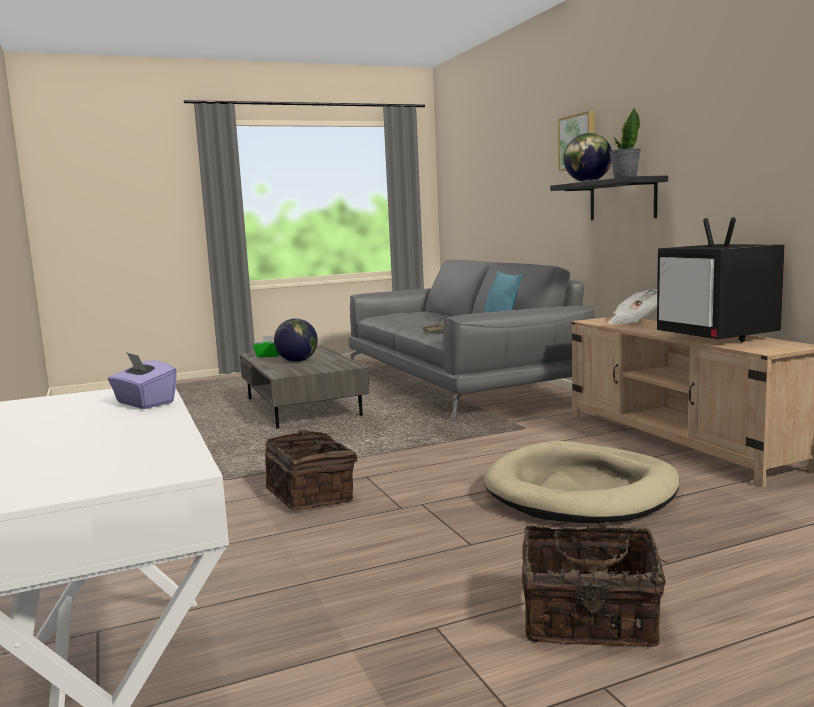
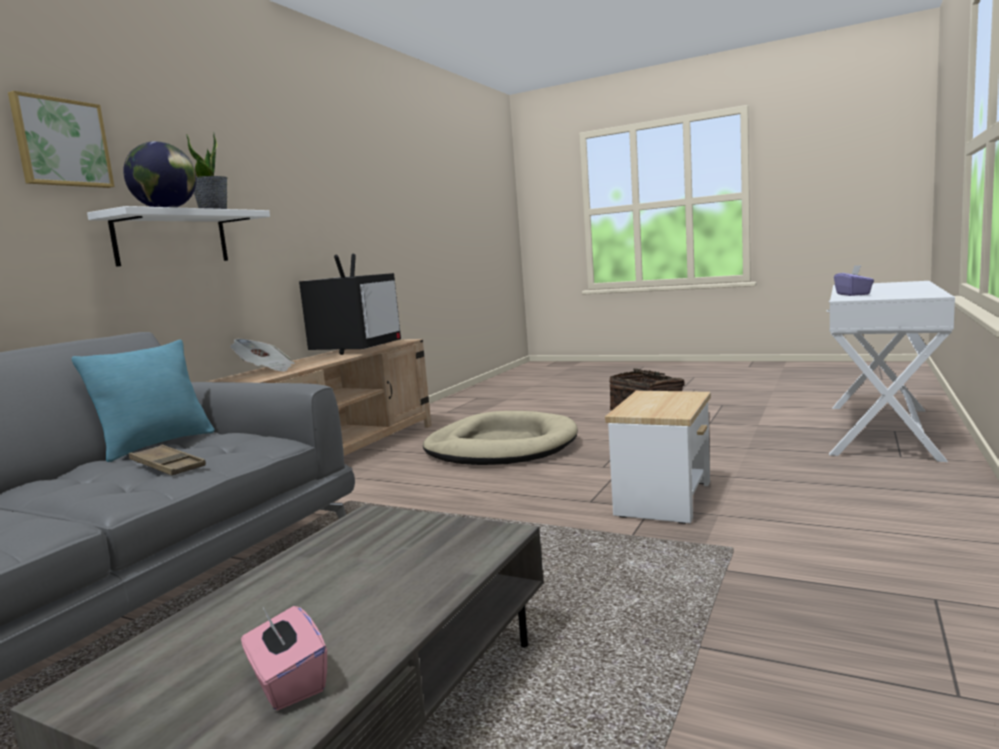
camera: 130 degrees left, 0 degrees up
(268, 356) = (287, 683): green tissue box -> pink tissue box
(297, 361) = (354, 587): globe -> none
(312, 494) = (665, 499): basket -> side table
(622, 199) = (172, 238): black shelf -> white shelf

